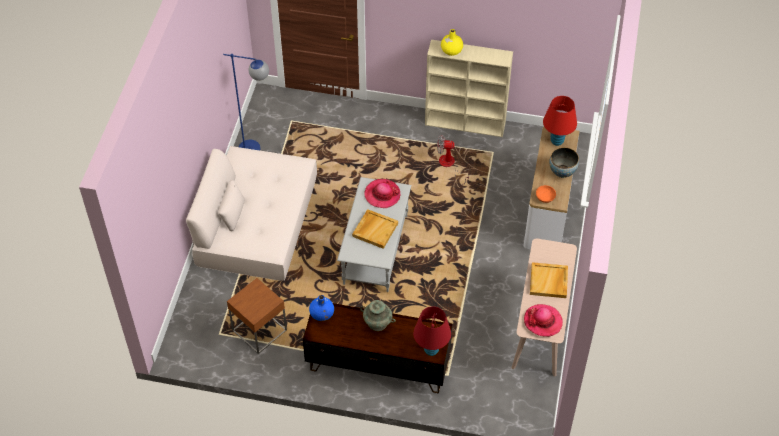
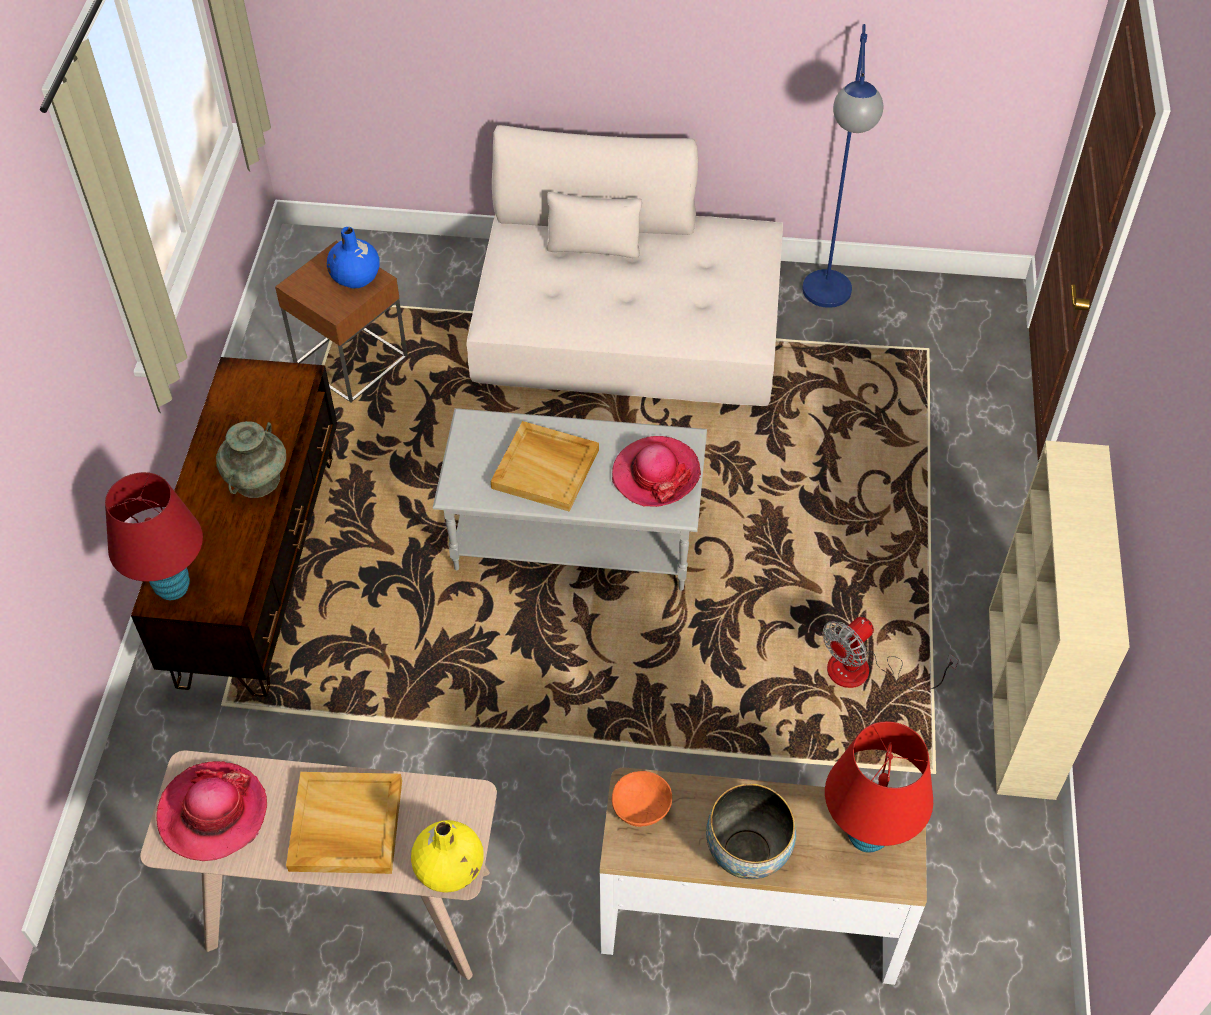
camera: 85 degrees right, 0 degrees up
(322, 314) = (285, 382): blue vase -> blue vase (356, 278)
(450, 165) = (864, 672): fan -> fan turned 135 degrees counterclockwise
(451, 50) = (1078, 493): yellow vase -> yellow vase (450, 867)

